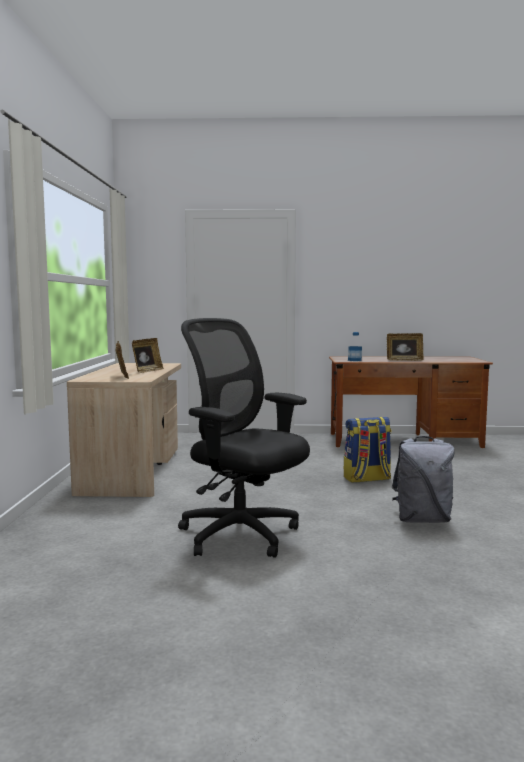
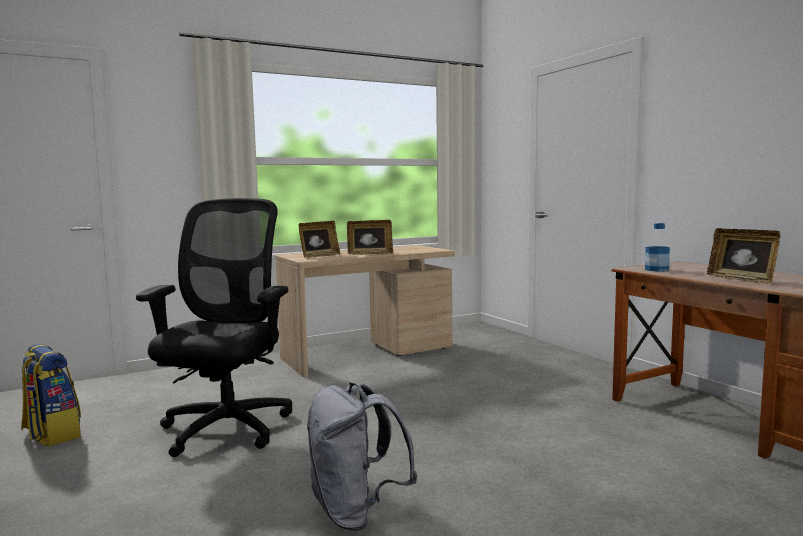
camera: 60 degrees right, 0 degrees up
(367, 479) = (492, 446): backpack -> backpack (51, 434)

